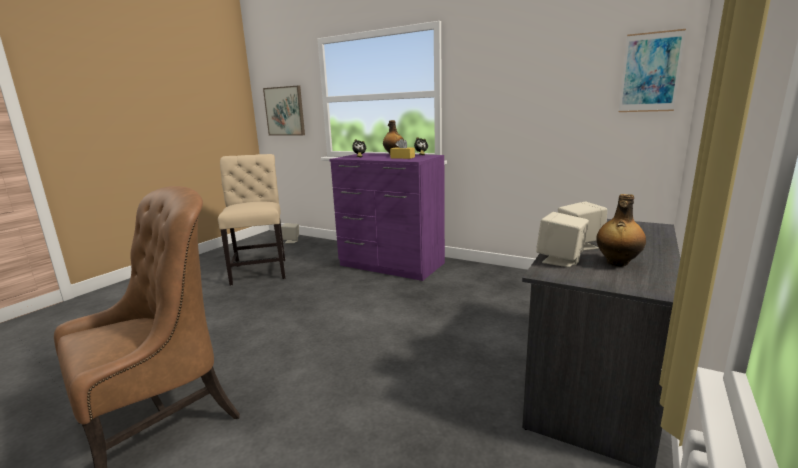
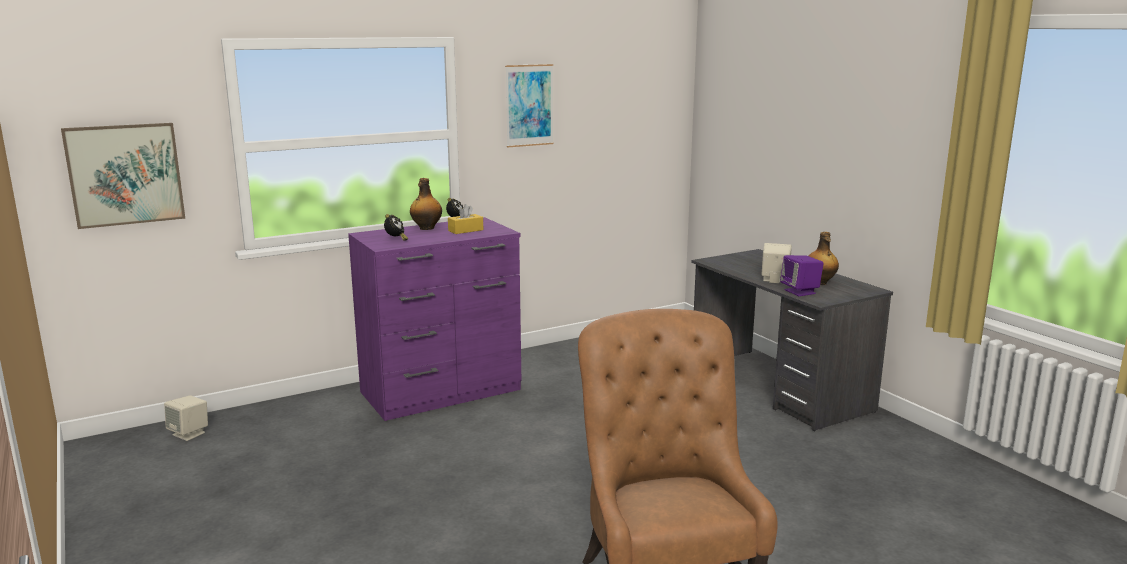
camera: 60 degrees left, 0 degrees up
(260, 270) = (291, 480): beige chair -> none
(560, 261) = (800, 291): beige speaker -> purple speaker
(650, 72) = (663, 111): picture -> picture (529, 105)

